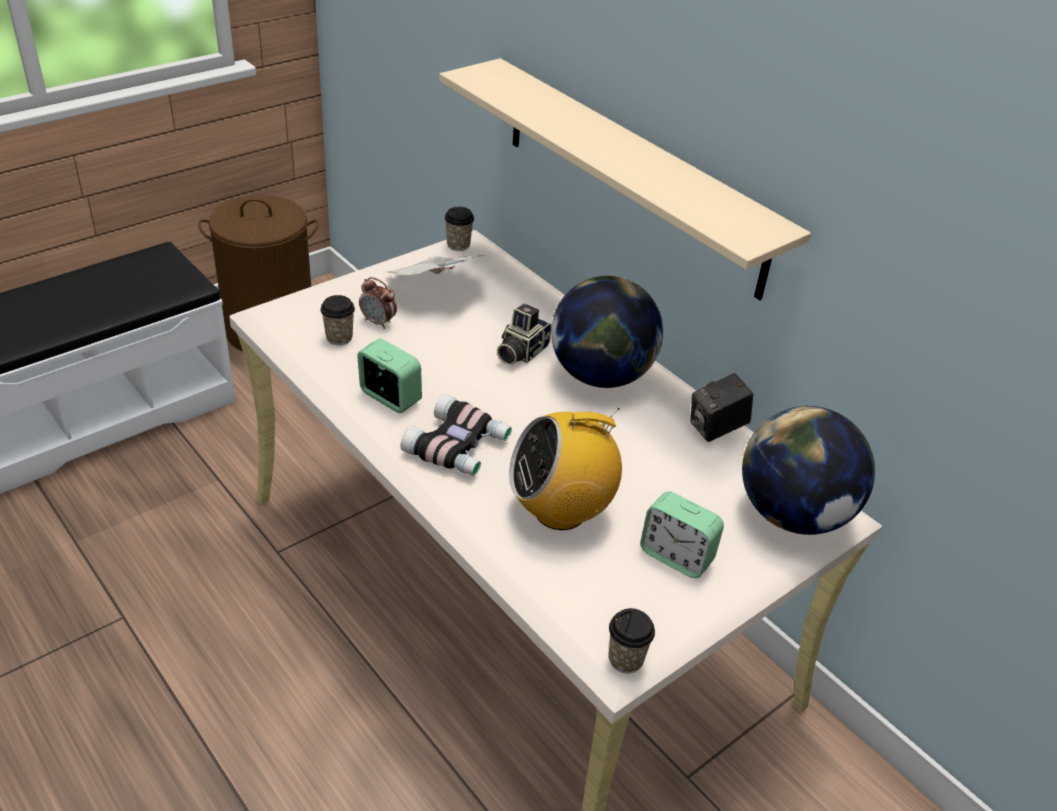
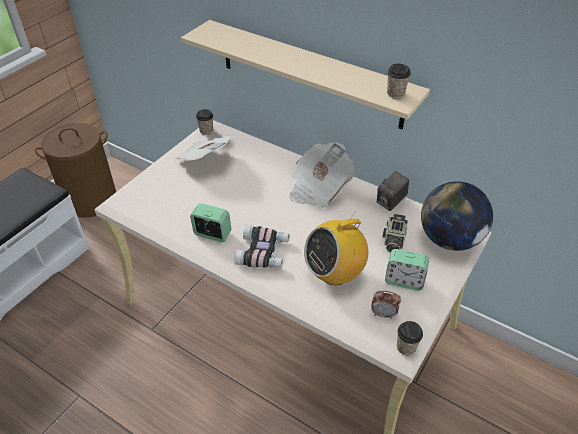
camera: 15 degrees left, 5 degrees up
(339, 338) = (166, 206): cup -> cup (395, 94)
(378, 322) = (184, 190): alarm clock -> alarm clock (383, 314)
(520, 352) = (270, 186): camera -> camera (393, 241)
(600, 376) = (318, 188): globe -> newspaper

